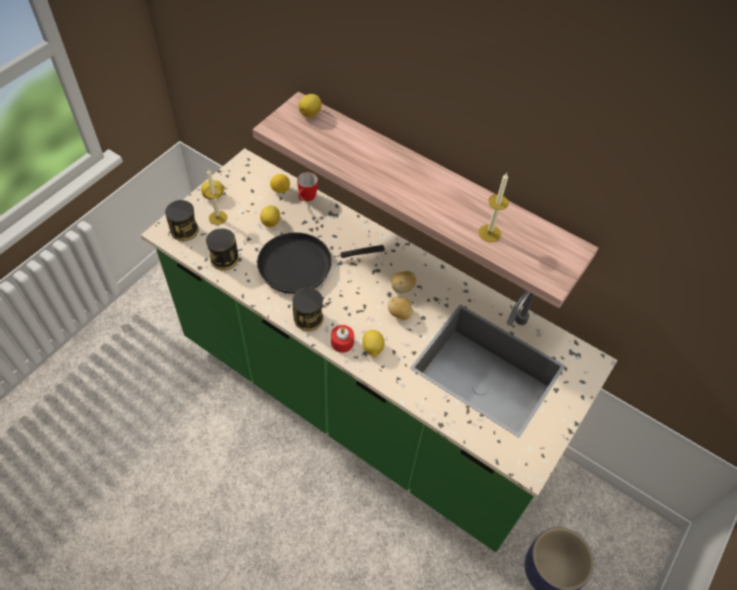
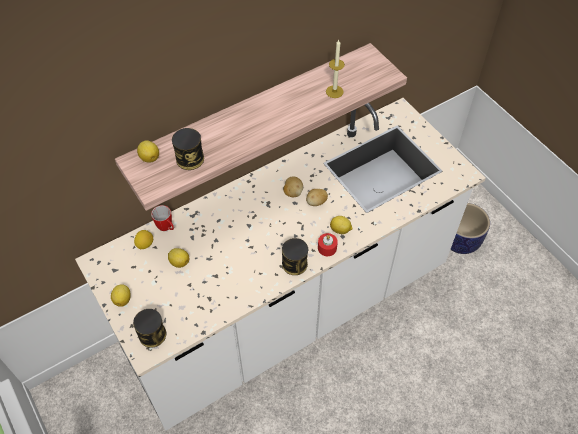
camera: 65 degrees left, 0 degrees up
(218, 217) = (151, 303): candle -> none
(224, 259) = (203, 309): can -> can (190, 159)
(301, 265) = (238, 253): black frying pan -> none
(361, 402) = (289, 310): green counter -> white counter

